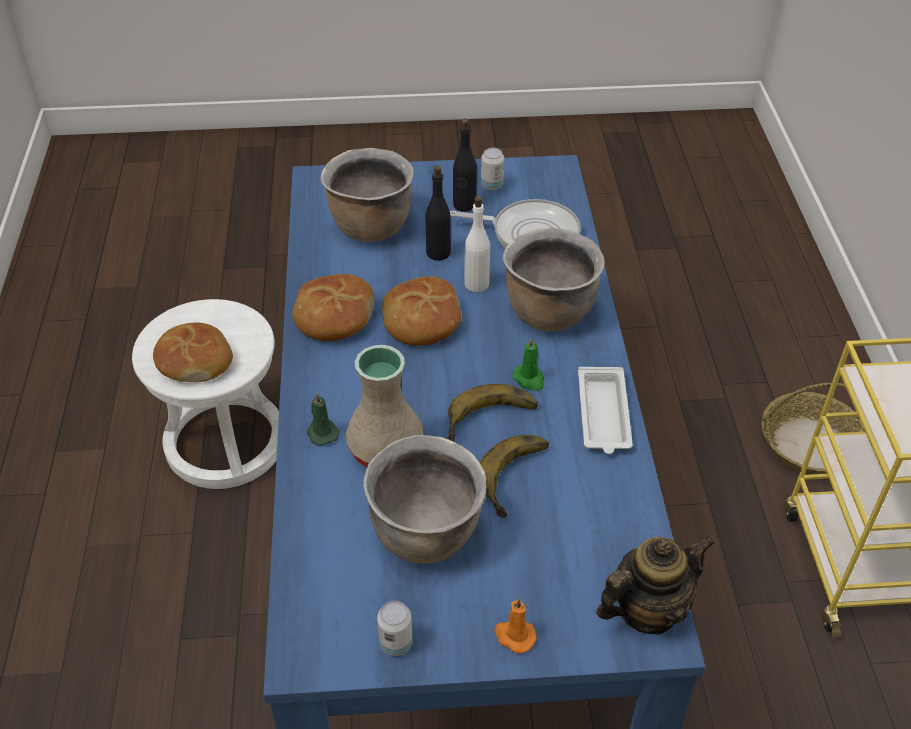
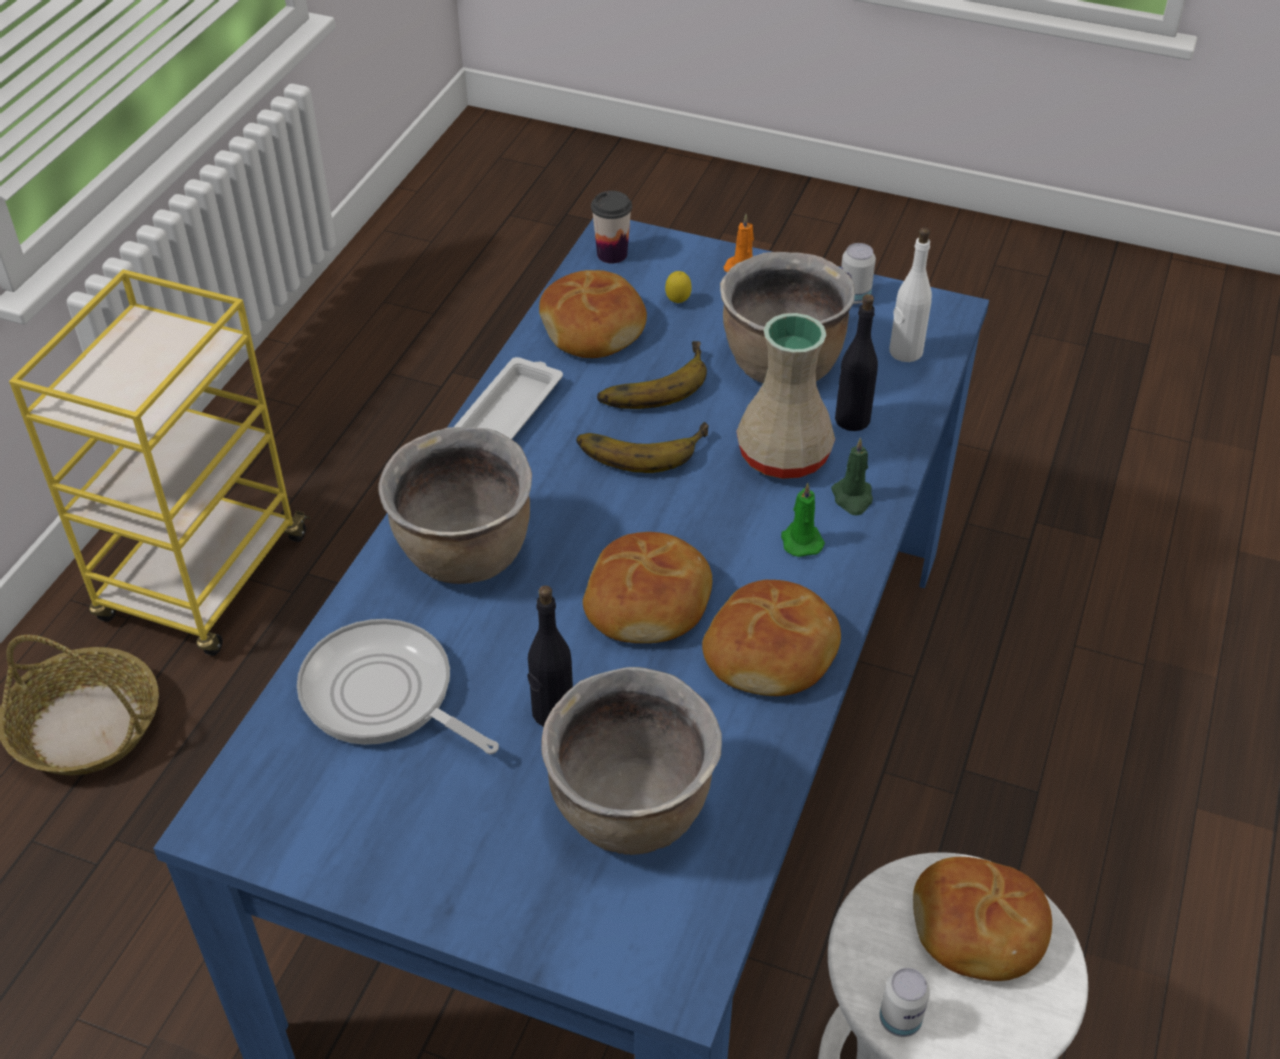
camera: 155 degrees left, 0 degrees up
(464, 205) = (444, 799): black bottle -> black bottle (852, 419)
(477, 284) = (531, 634): white bottle -> white bottle (905, 352)
(492, 185) = (363, 828): can -> can (900, 1020)
(529, 379) = (561, 477): green candle -> green candle (801, 540)
(550, 571) = (678, 302): none -> lemon
(600, 515) = (594, 327): none -> bread
(647, 609) = (612, 254): teapot -> cup

